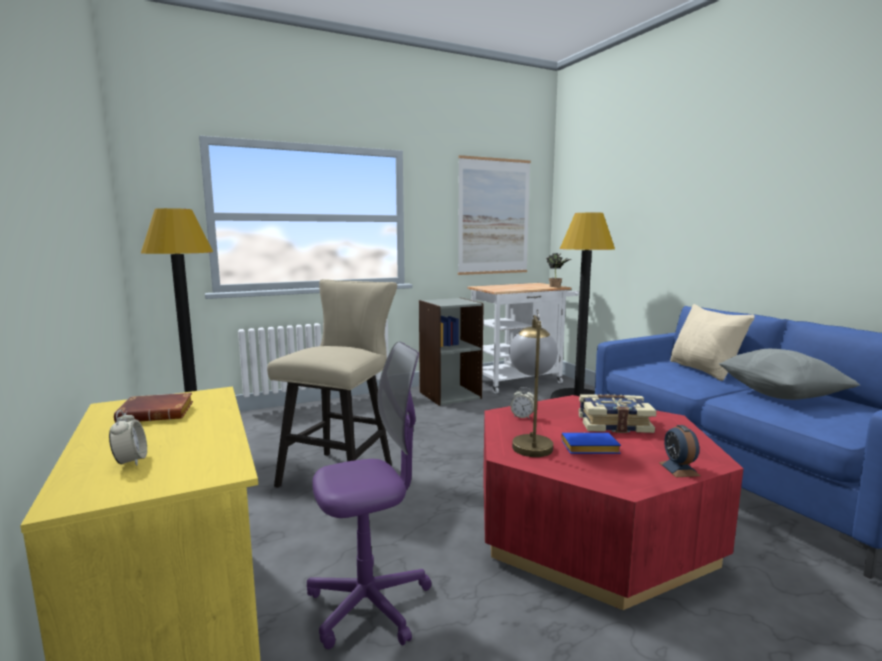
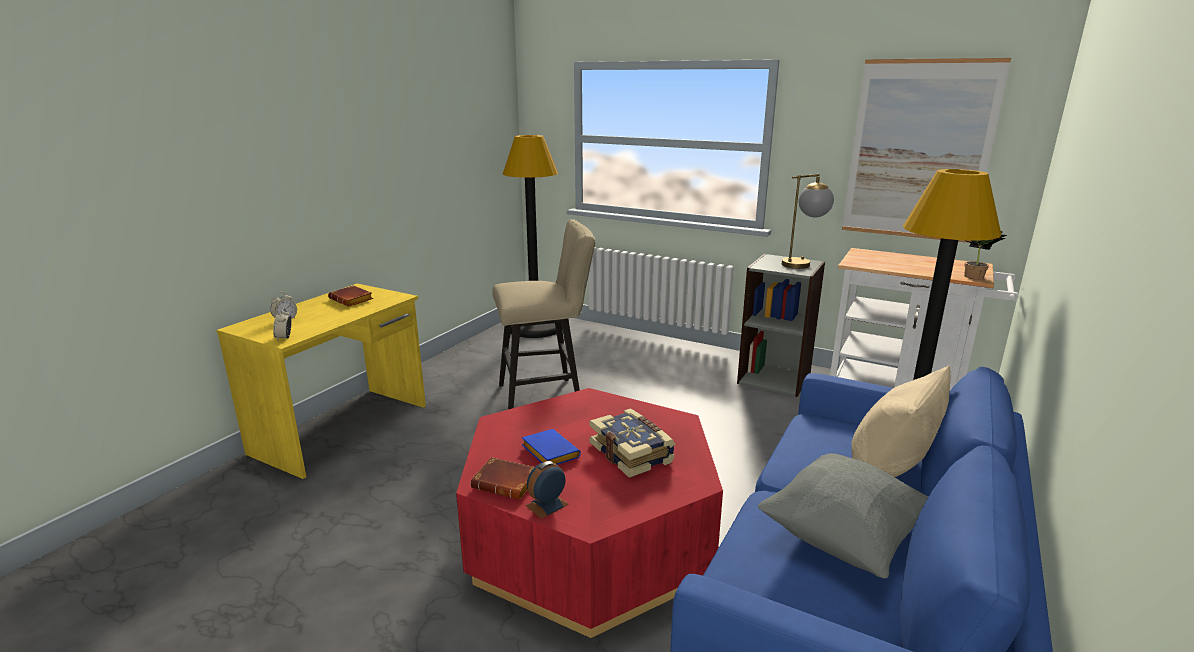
camera: 55 degrees right, 10 degrees up
(369, 605) = (401, 474): purple office chair -> none
(522, 417) = (593, 407): alarm clock -> alarm clock (284, 338)
(530, 442) = (535, 424): table lamp -> table lamp (802, 263)
(631, 475) = (507, 483): none -> brown book

